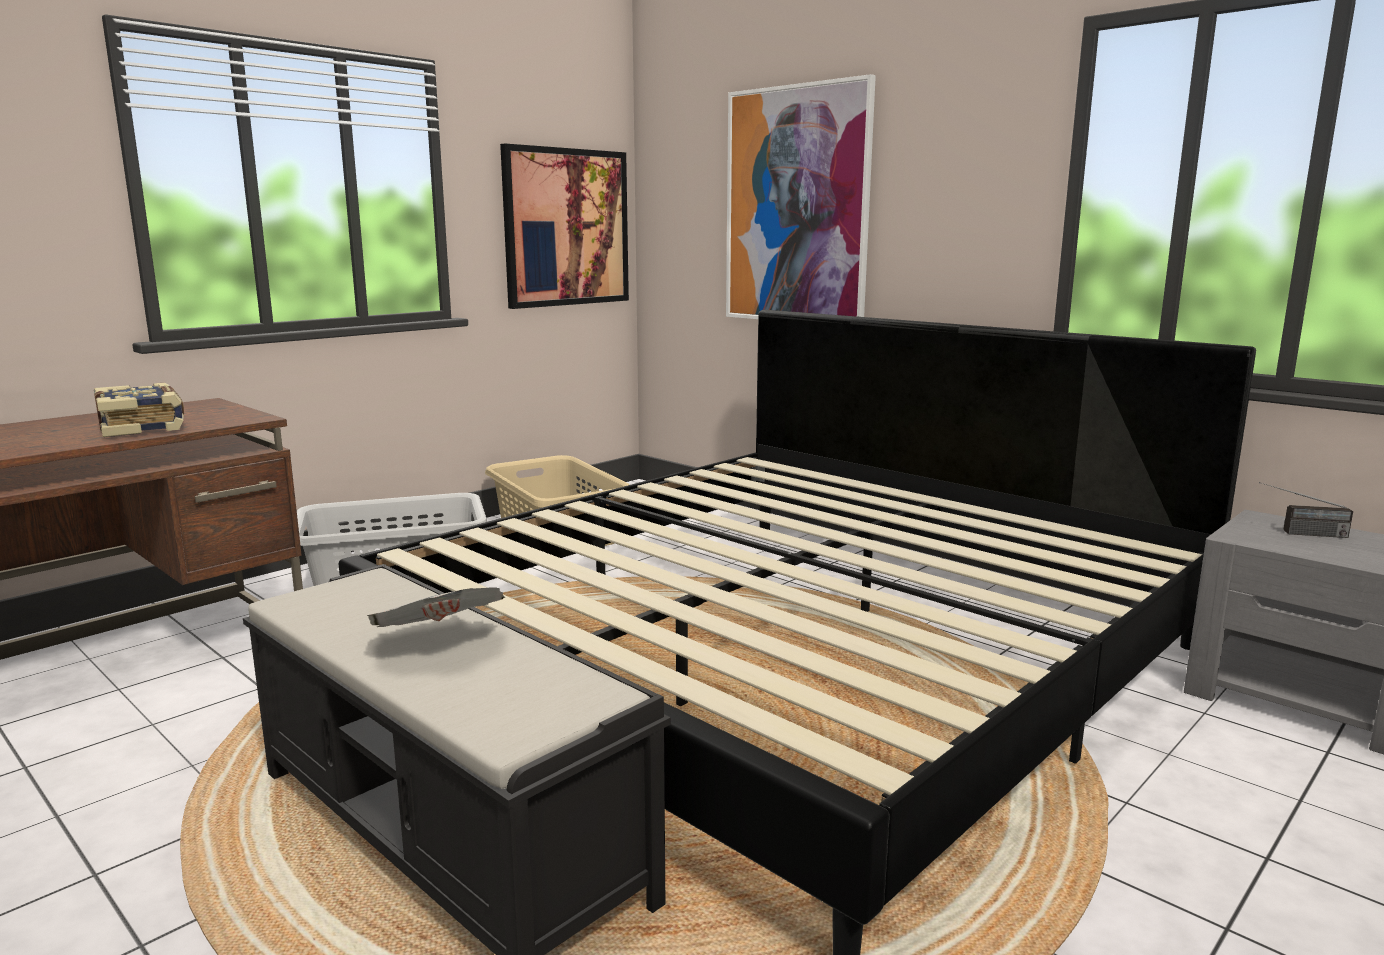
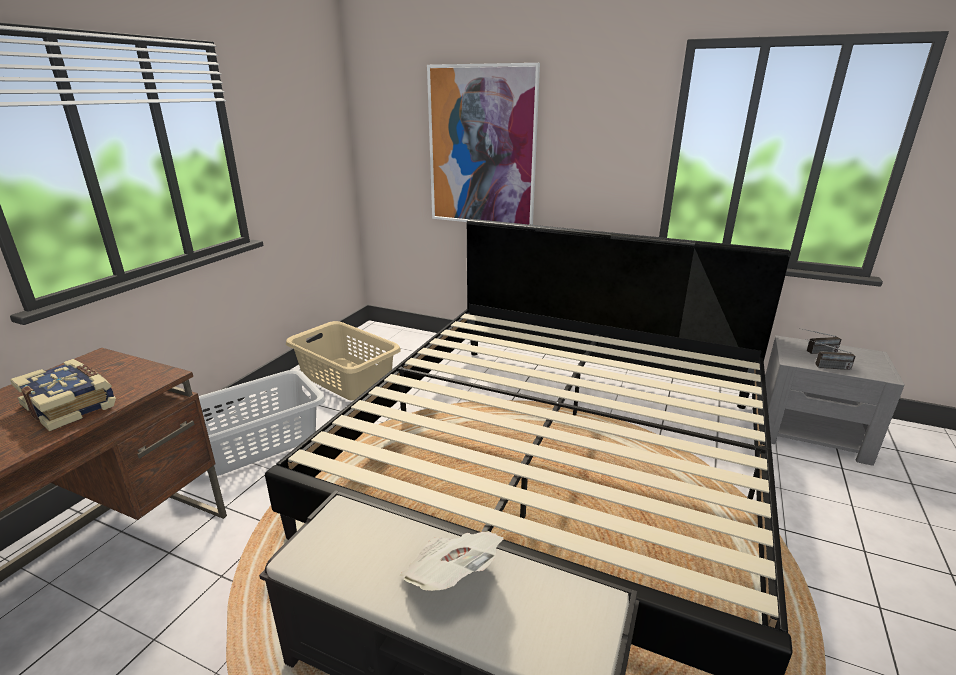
camera: 20 degrees left, 10 degrees up
(566, 227) = (314, 161): picture -> none
(1293, 549) = (824, 367): none -> radio

